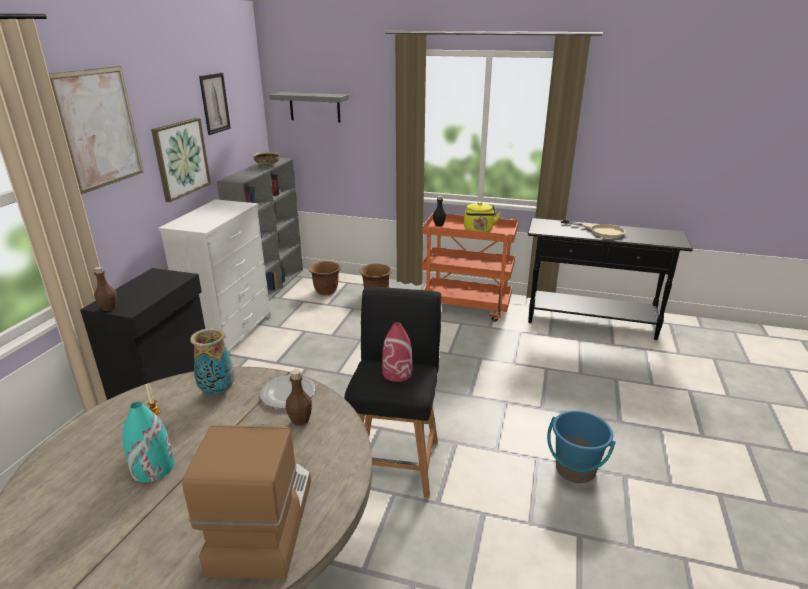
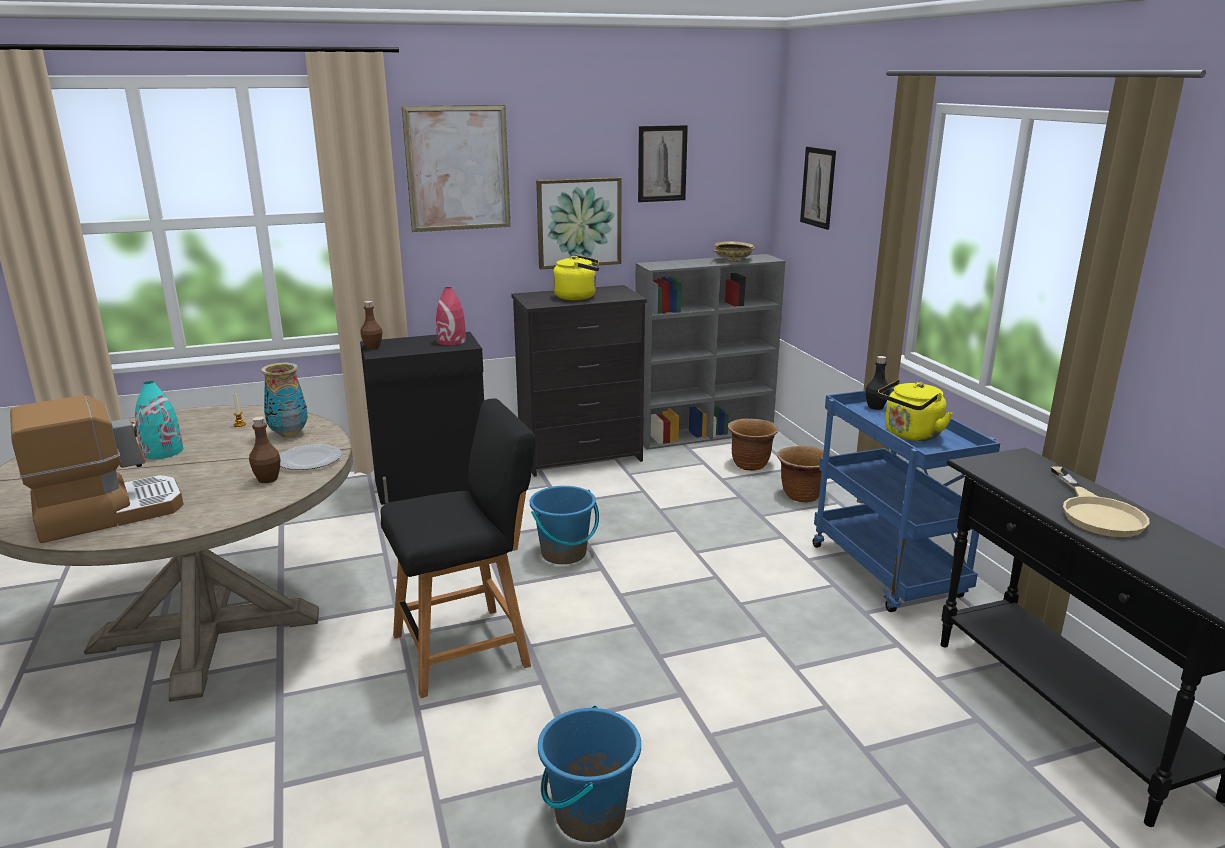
camera: 55 degrees right, 5 degrees down
(213, 215) = (578, 297): none -> yellow kettle
(231, 332) = (582, 457): white dresser -> black dresser
(314, 107) = (818, 187): grey shelf -> picture
(336, 384) = (564, 553): none -> blue bucket
(397, 373) = (443, 512): red vase -> red vase (451, 341)
(467, 307) = (889, 573): orange cart -> blue cart

